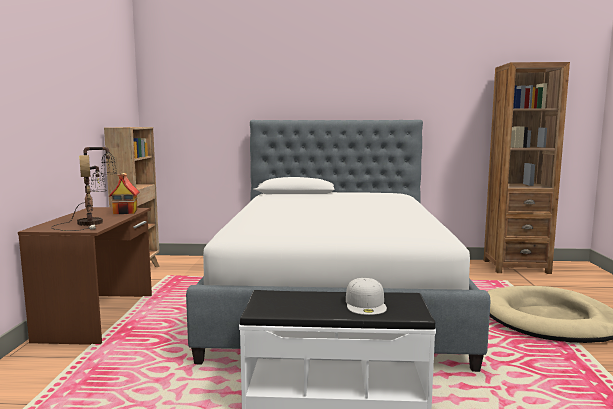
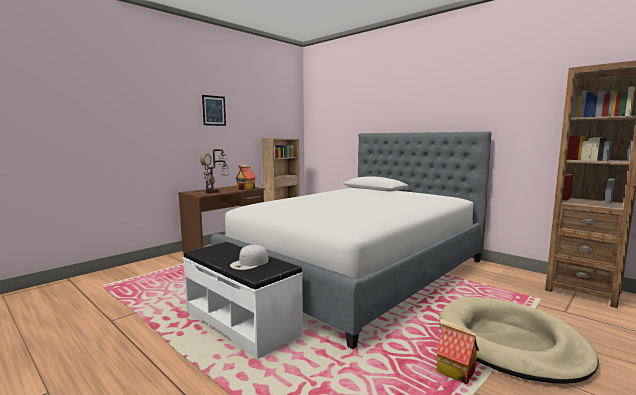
camera: 40 degrees right, 0 degrees up
(49, 78) = (214, 110): none -> picture
(566, 356) = (454, 372): none -> toy house

